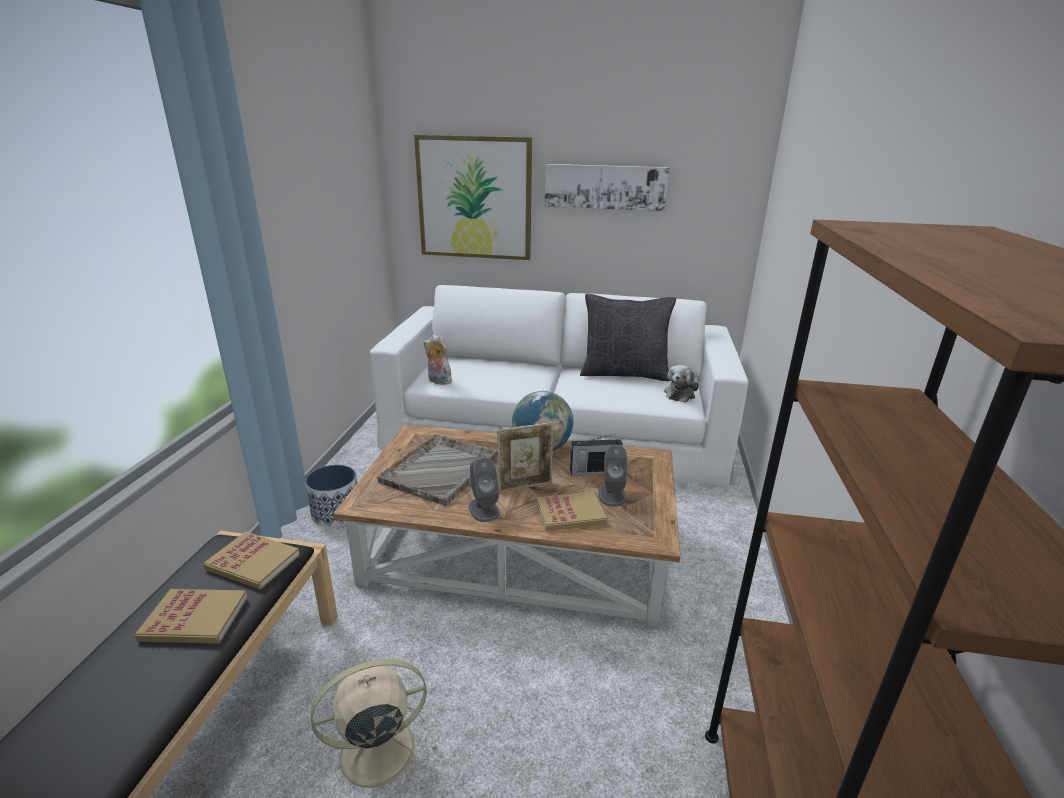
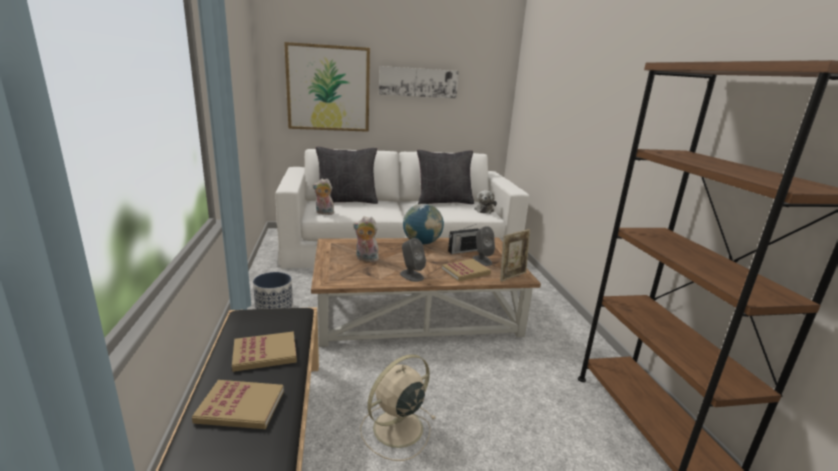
camera: 20 degrees left, 5 degrees down
(253, 563) = (279, 319): book -> book (240, 407)
(441, 469) = (366, 259): grey tray -> plush toy
(482, 362) = (347, 201): none -> black pillow
(525, 486) = (427, 262): picture frame -> picture frame (512, 276)

